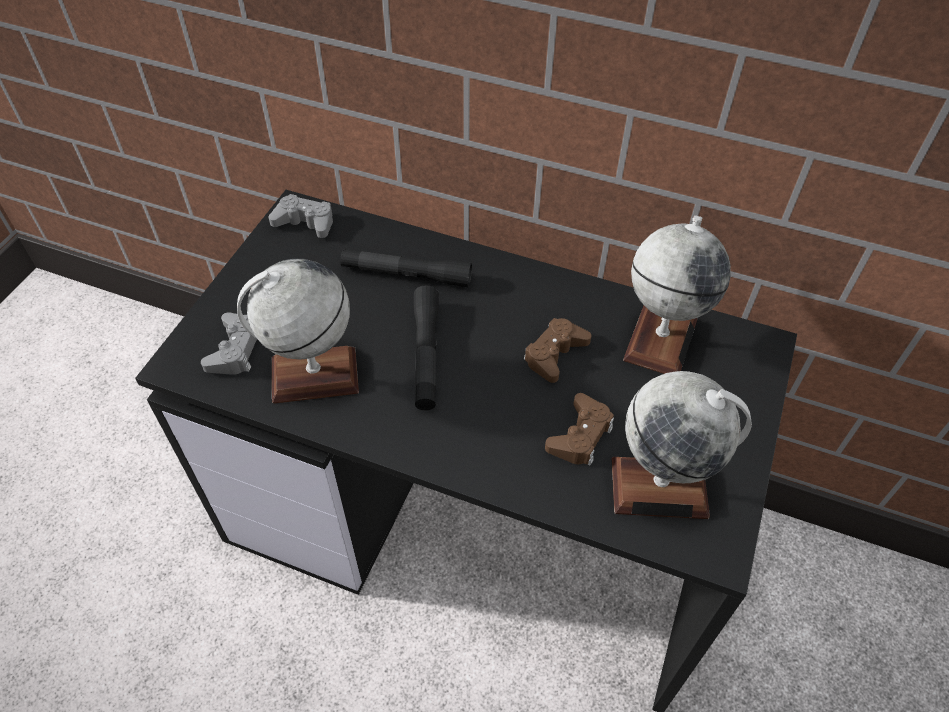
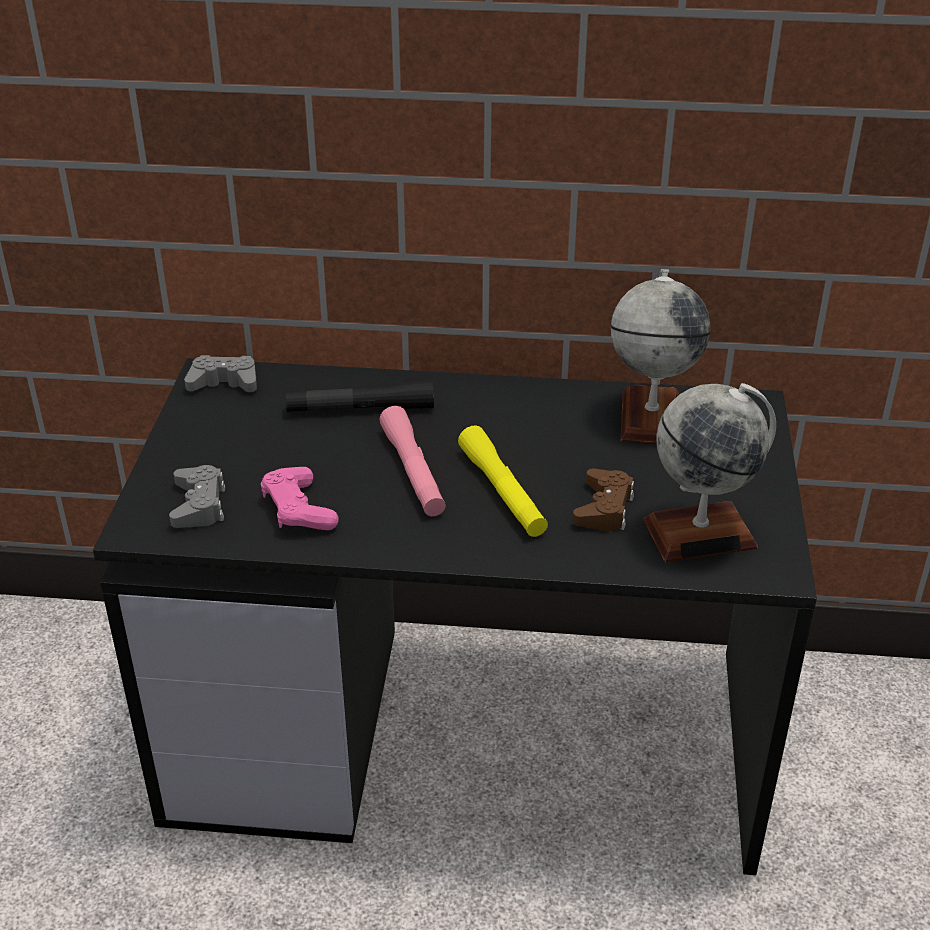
camera: 15 degrees left, 15 degrees down
(314, 375) = (298, 510): globe -> pink game controller
(426, 354) = (413, 472): black flashlight -> pink flashlight
(495, 395) = (502, 492): none -> yellow flashlight
(554, 354) = (549, 448): brown game controller -> none

